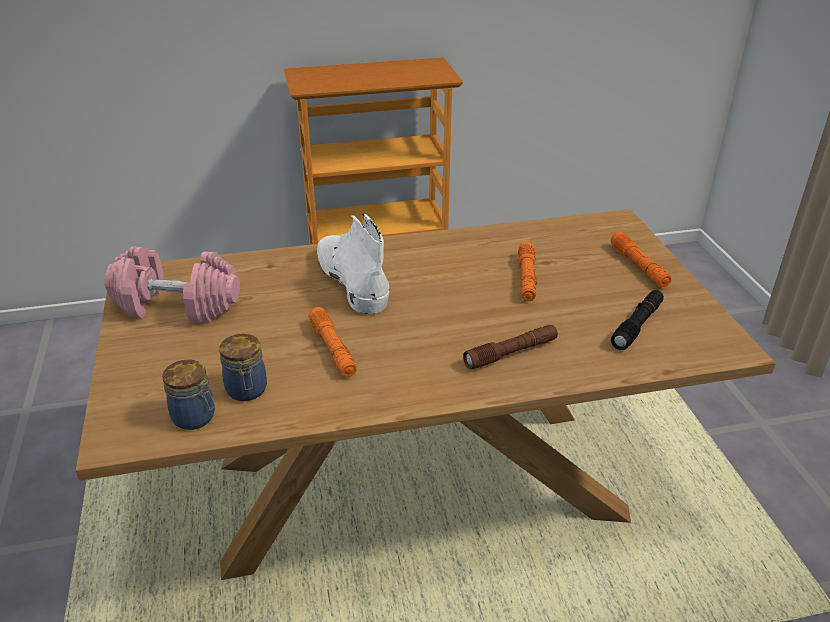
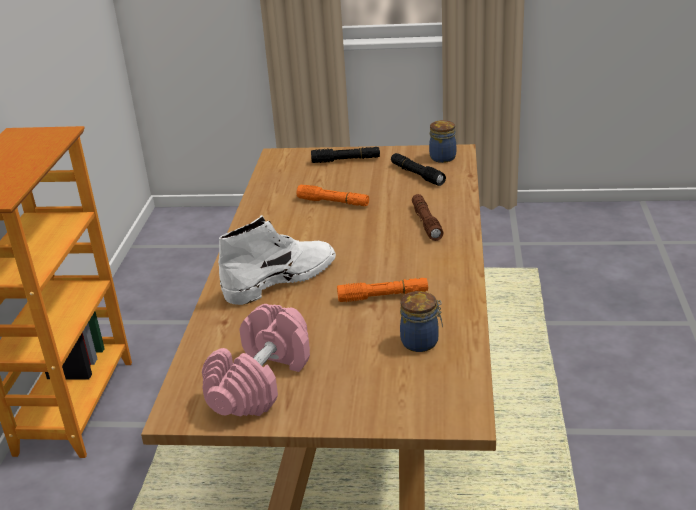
camera: 70 degrees left, 5 degrees down
(195, 417) = (447, 370): jar -> jar (443, 157)
(351, 280) = (281, 279): white boot -> white boot turned 150 degrees clockwise
(639, 266) = (346, 160): orange flashlight -> black flashlight

